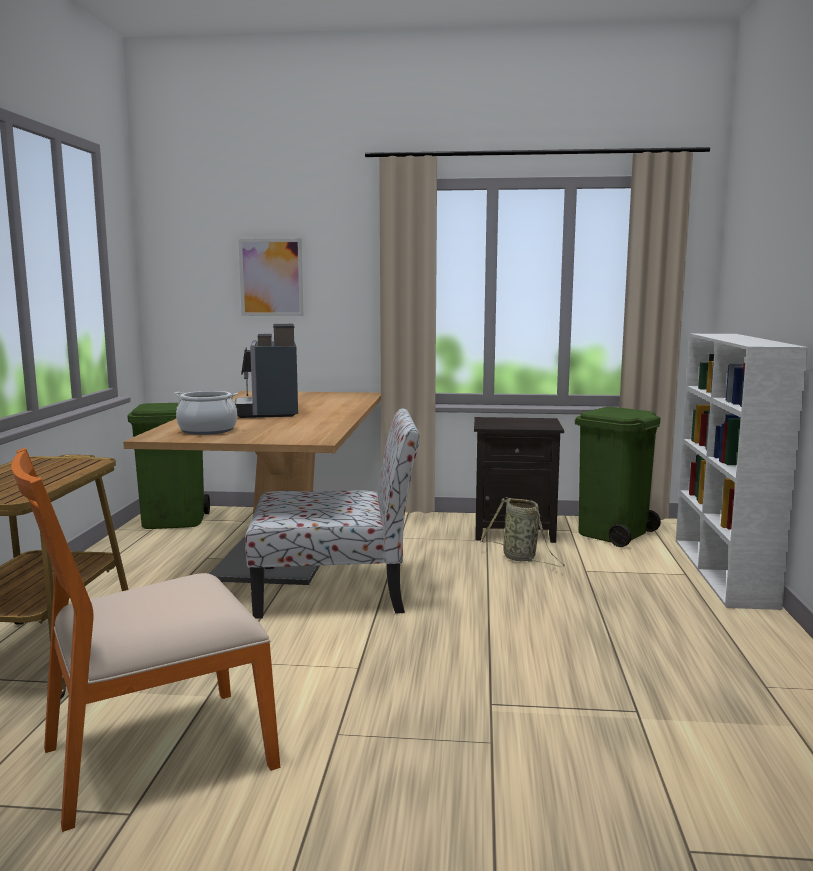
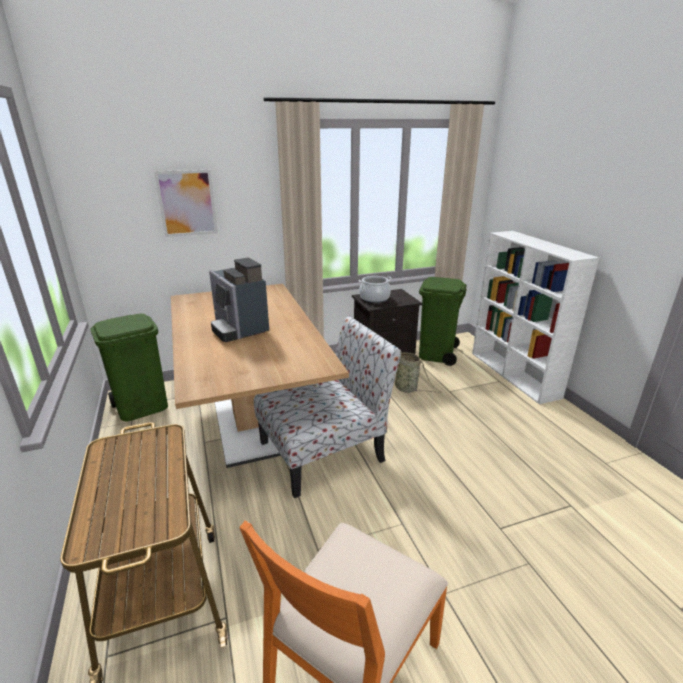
camera: 25 degrees left, 15 degrees up
(207, 430) = (226, 369): cooking pot -> cooking pot (374, 298)

